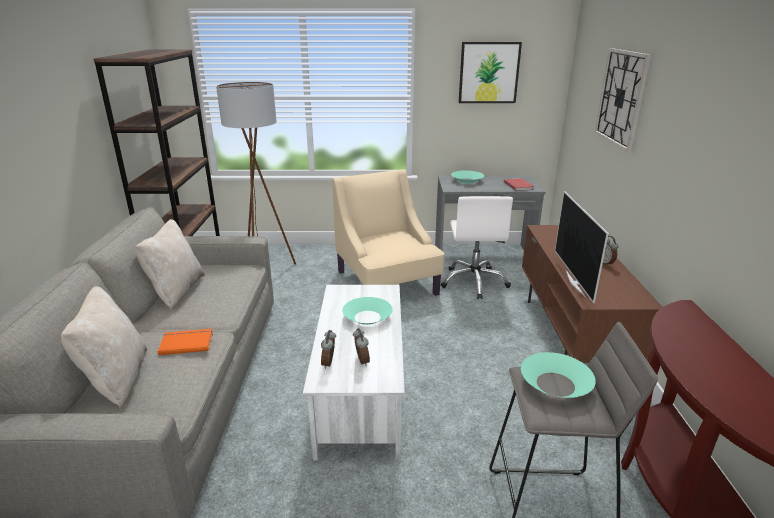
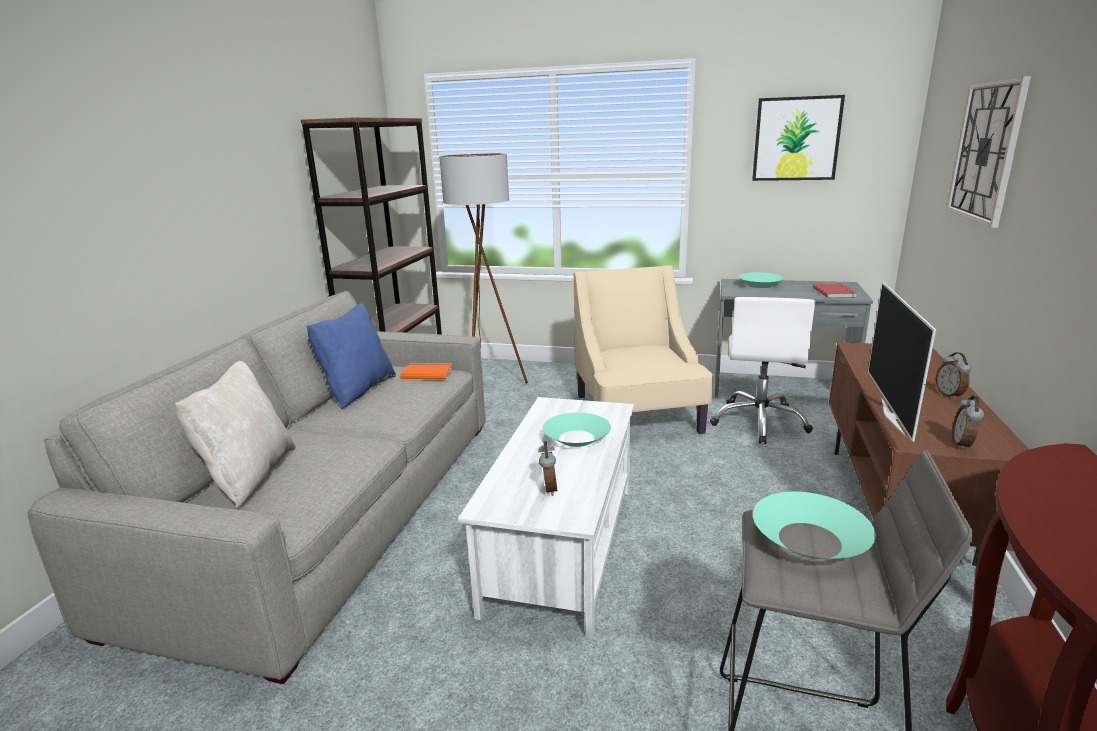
camera: 15 degrees right, 5 degrees down
(176, 291) = (357, 390): beige pillow -> blue pillow
(186, 342) = (343, 445): orange book -> orange book (427, 372)
(329, 363) = (506, 487): alarm clock -> alarm clock (963, 445)

